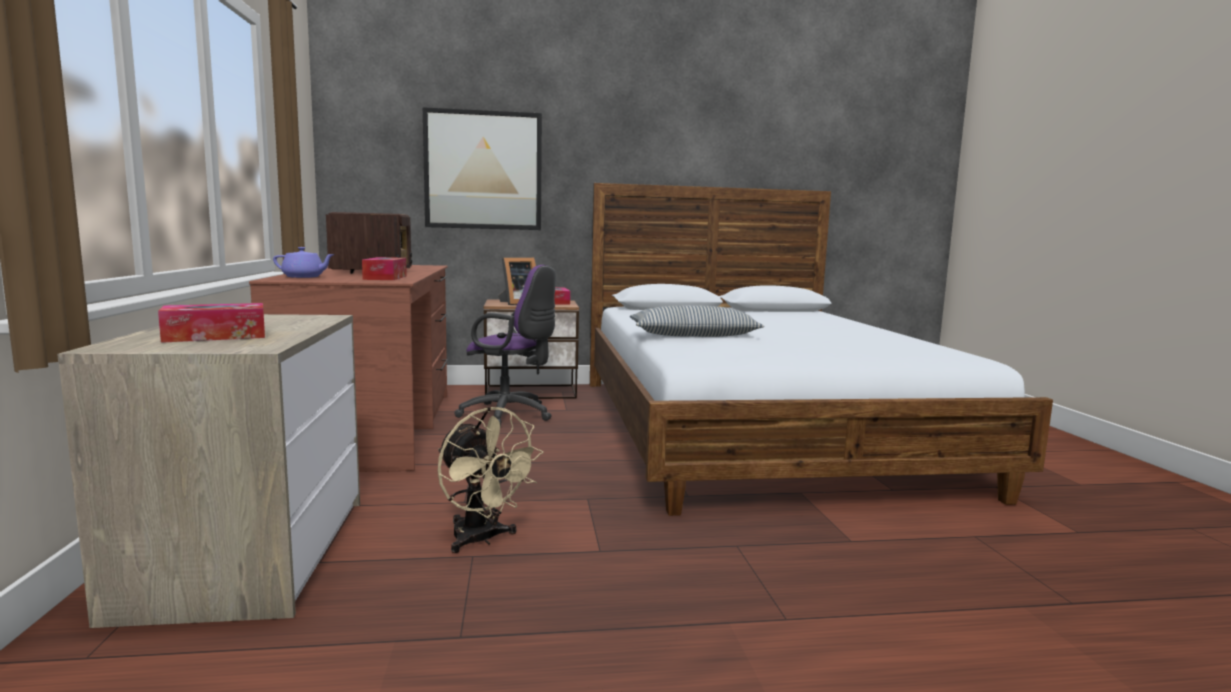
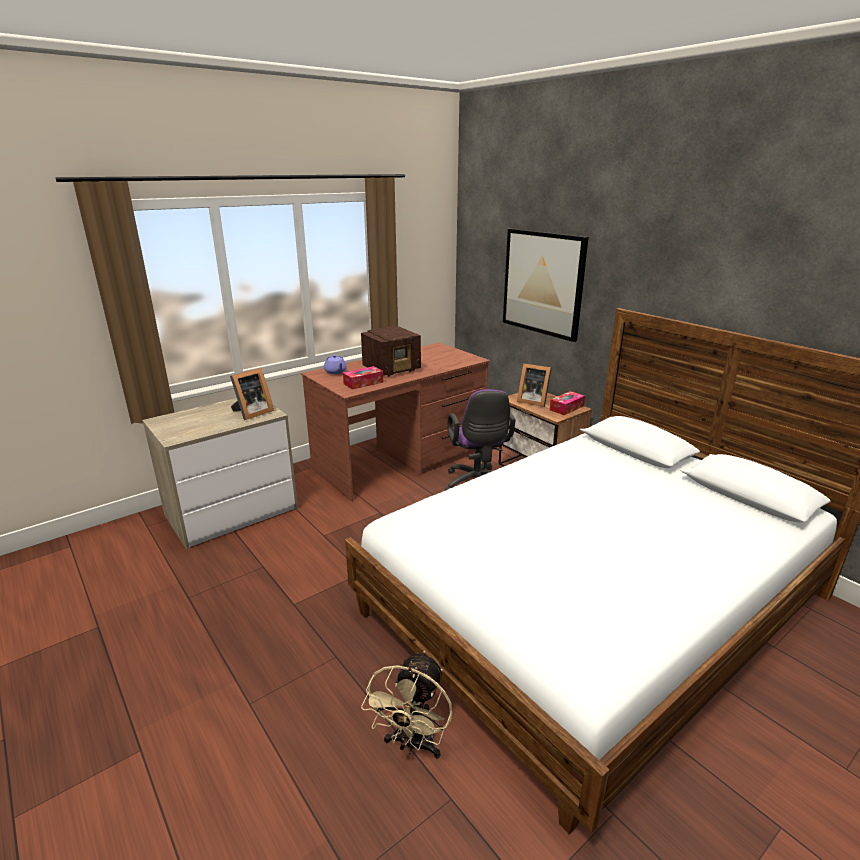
camera: 60 degrees right, 15 degrees up
(215, 336) = (195, 422): tissue box -> none
(287, 320) = (251, 413): none -> picture frame
(482, 540) = (282, 561): beige fan -> beige fan (413, 744)
(694, 335) = (492, 499): pillow -> none

